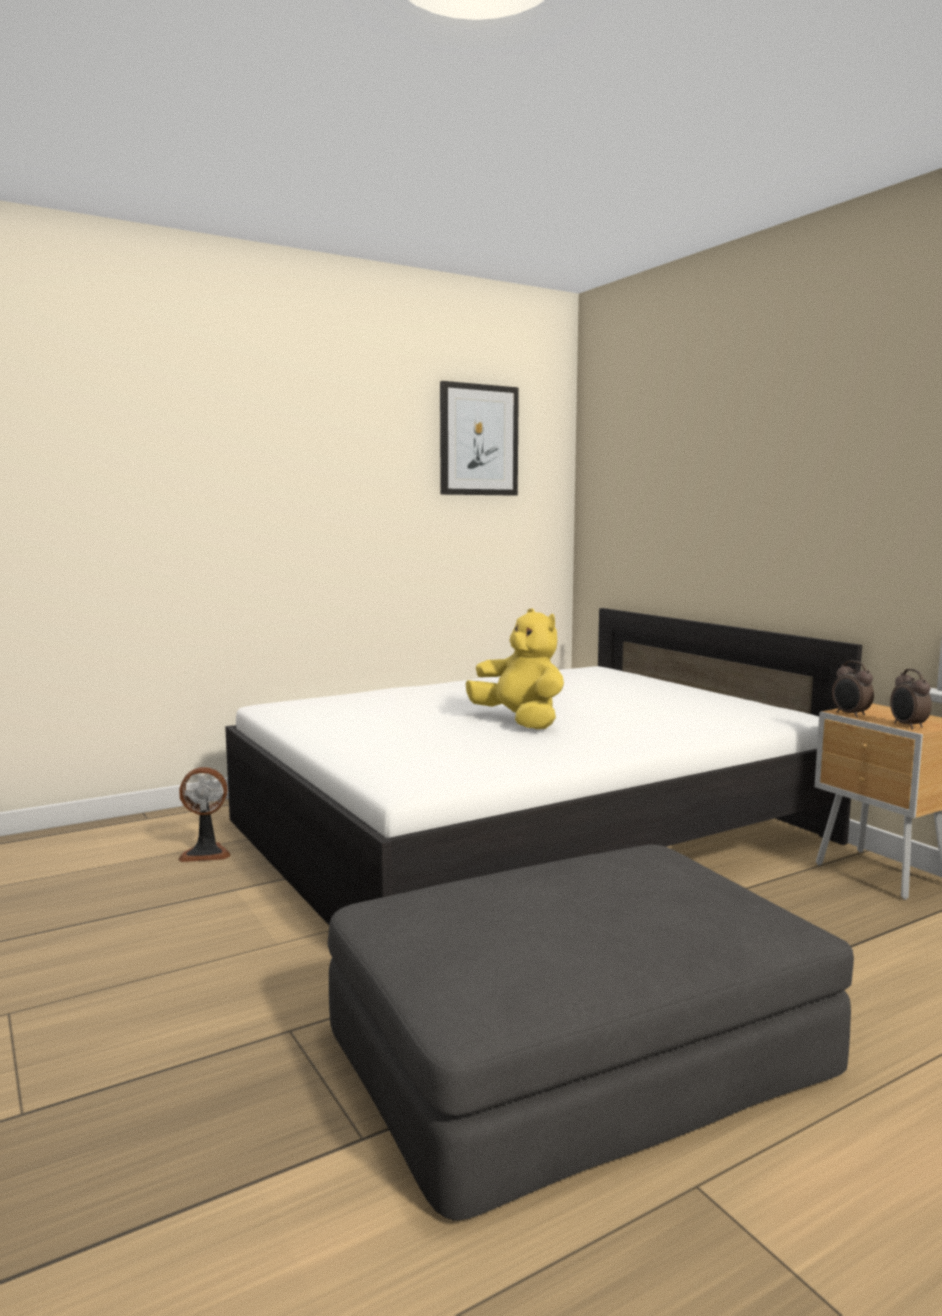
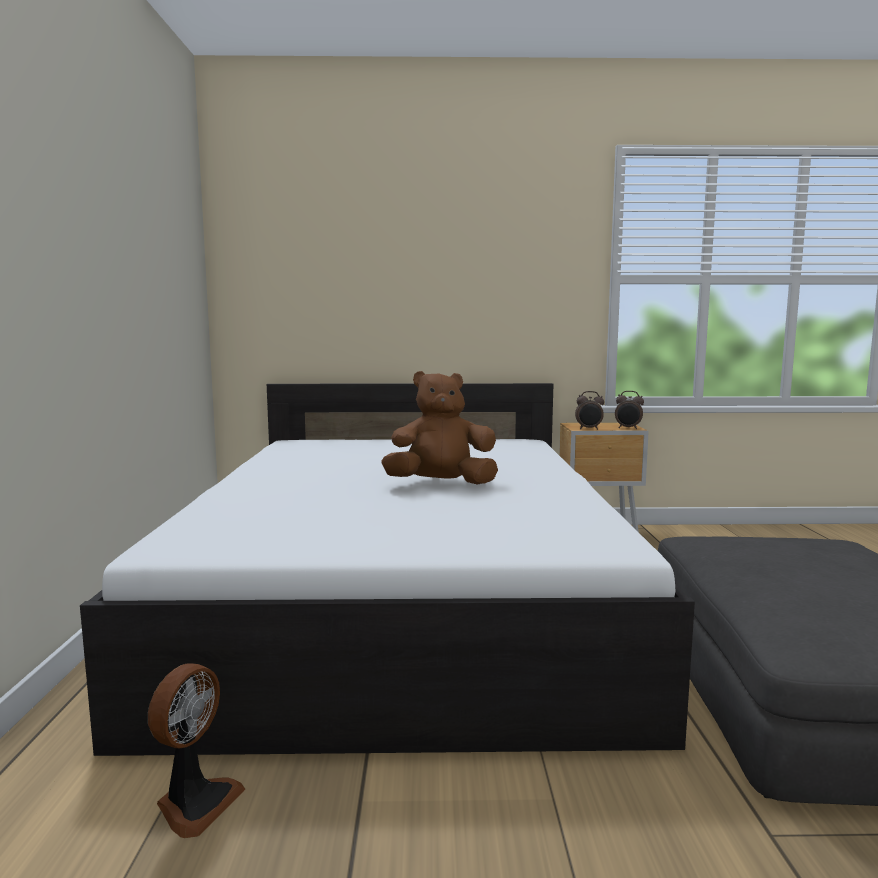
camera: 60 degrees left, 0 degrees up
(478, 440) = (157, 194): picture -> none
(520, 722) = (441, 484): yellow plush toy -> brown plush toy

